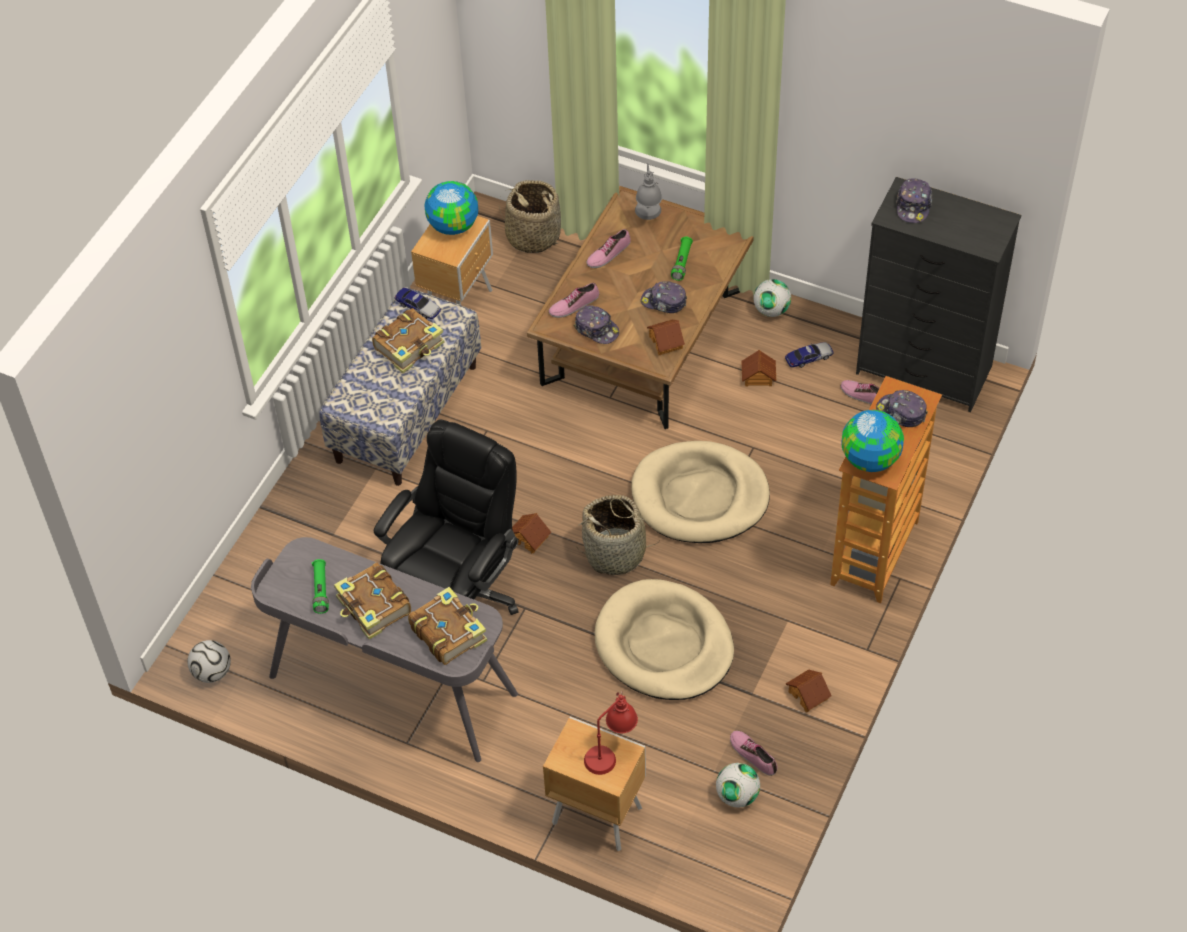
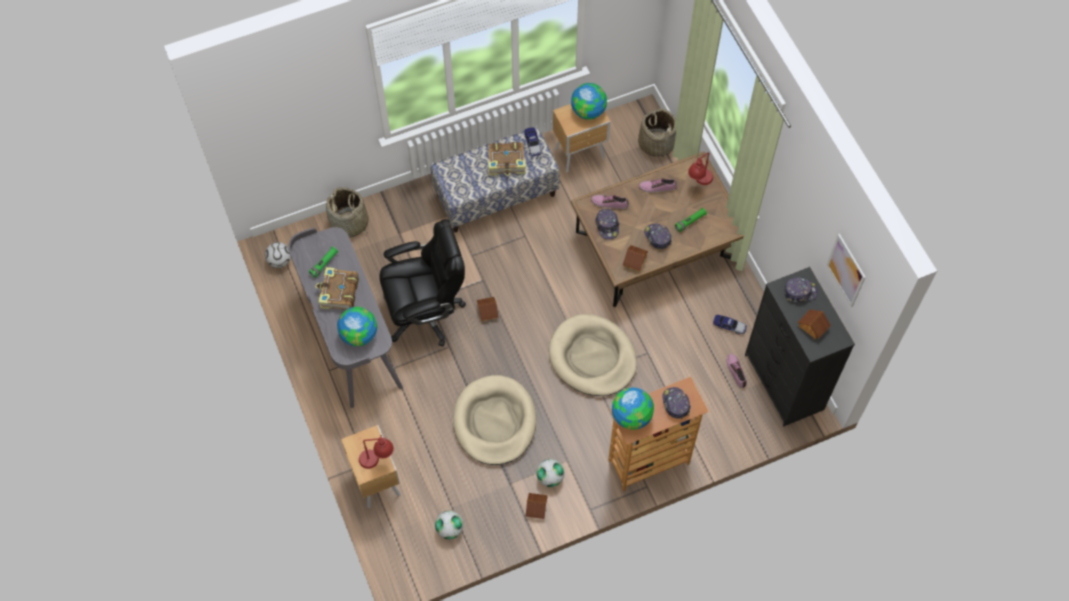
camera: 40 degrees right, 10 degrees up
(448, 632) = (359, 334): book -> globe
(616, 553) = (520, 354): basket -> basket (349, 223)
(649, 218) = (699, 182): grey table lamp -> red table lamp
(753, 754) = (478, 515): shoe -> none
(758, 377) = (691, 315): toy house -> toy house (812, 327)
(771, 310) = (737, 282): football -> football (550, 477)
(913, 206) = (800, 291): cap -> cap turned 150 degrees counterclockwise
(963, 127) = (846, 270): none -> picture

